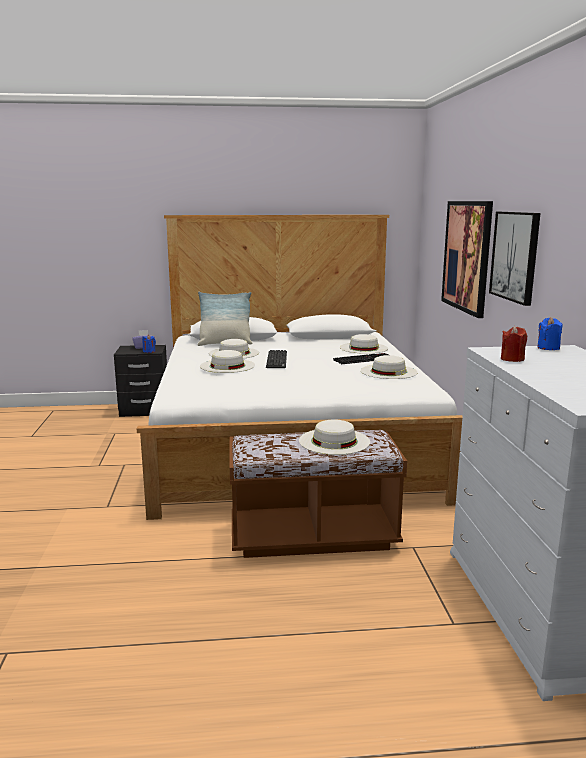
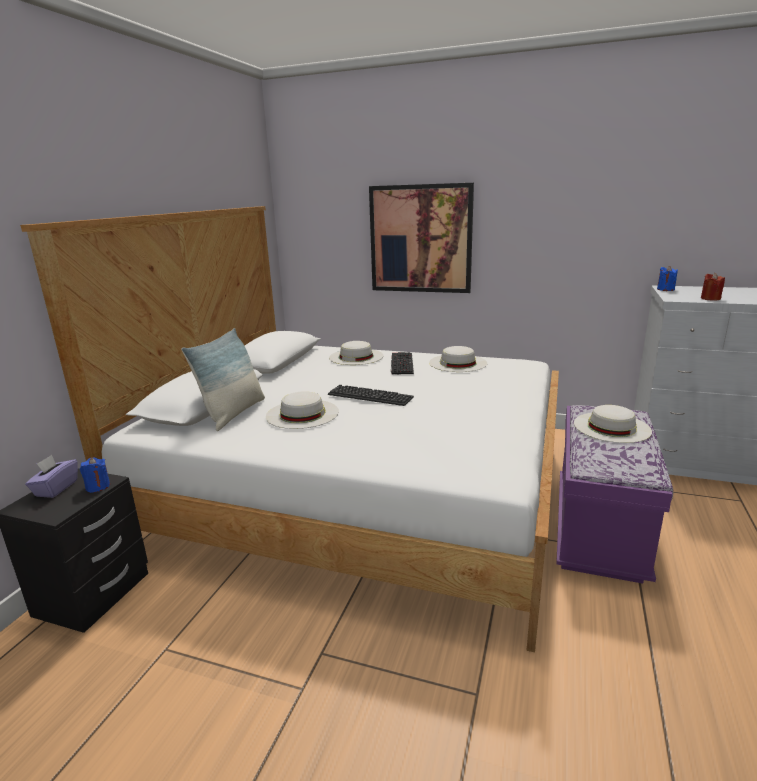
camera: 65 degrees left, 5 degrees up
(227, 366) = (374, 424): white hat -> none
(313, 536) = (598, 529): brown bench -> purple bench
(515, 256) = (530, 229): picture -> none

